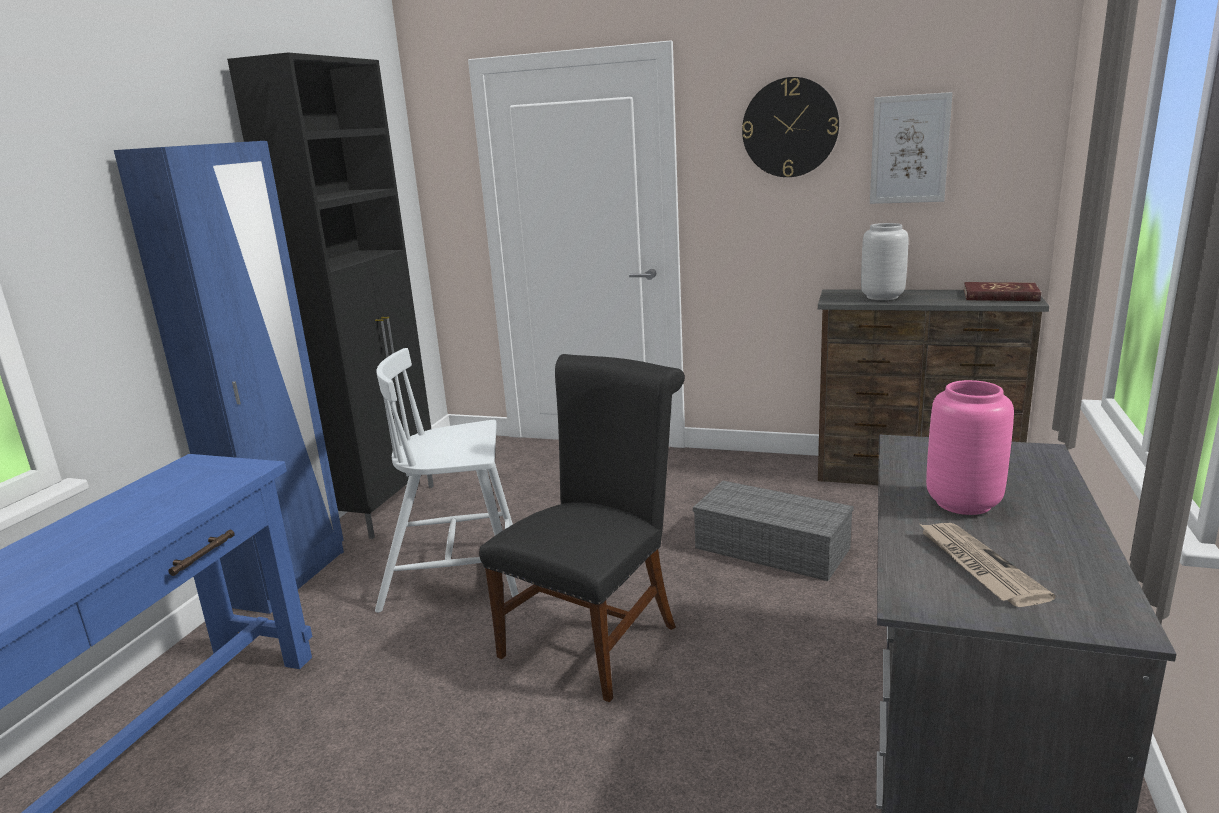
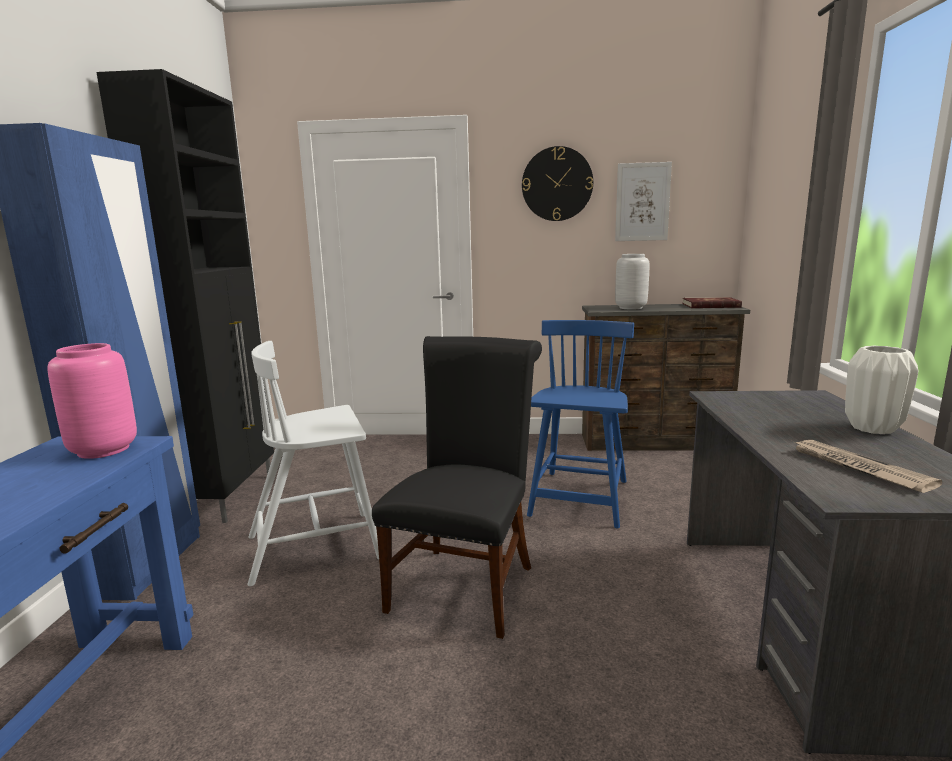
camera: 15 degrees left, 5 degrees down
(774, 548) = (580, 499): grey storage box -> blue chair
(963, 504) = (799, 429): pink vase -> pink vase (102, 450)
(1062, 511) = (873, 428): none -> white vase

